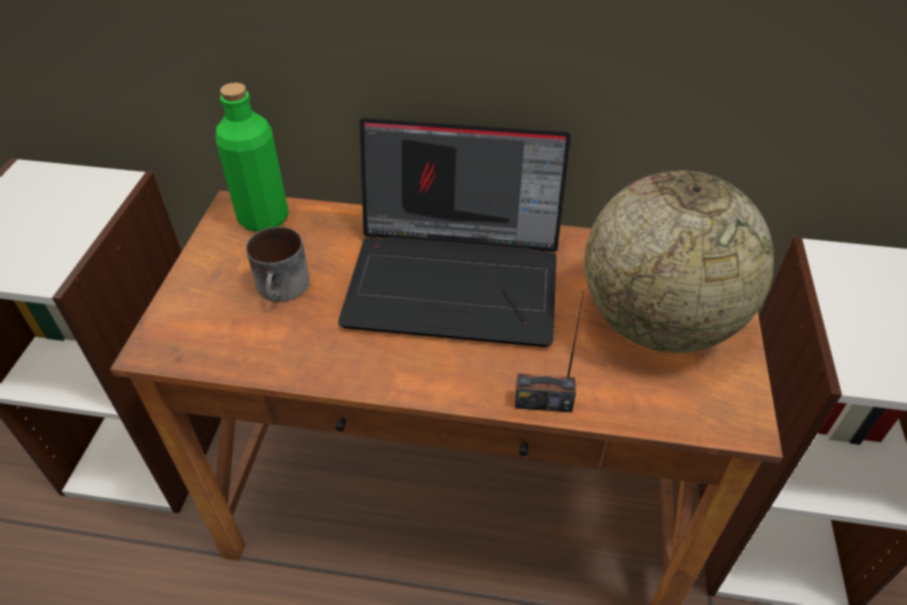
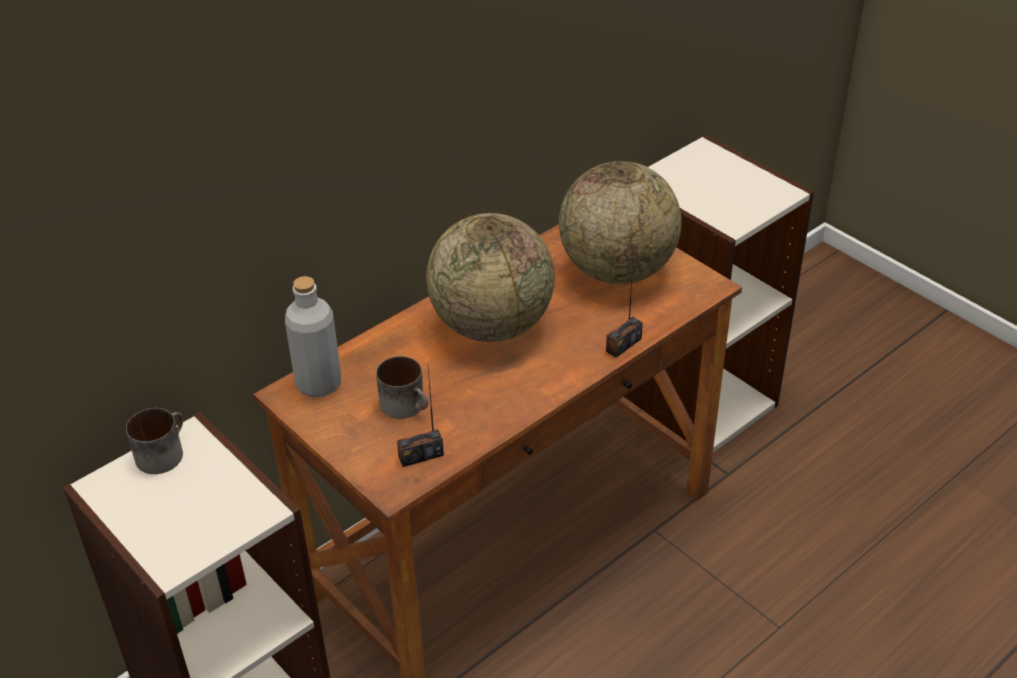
camera: 50 degrees left, 5 degrees down
(86, 180) = (162, 452): none -> mug
(216, 340) = (421, 456): none -> radio
(263, 218) = (319, 384): green bottle -> grey bottle
(458, 279) = (492, 325): laptop -> globe

